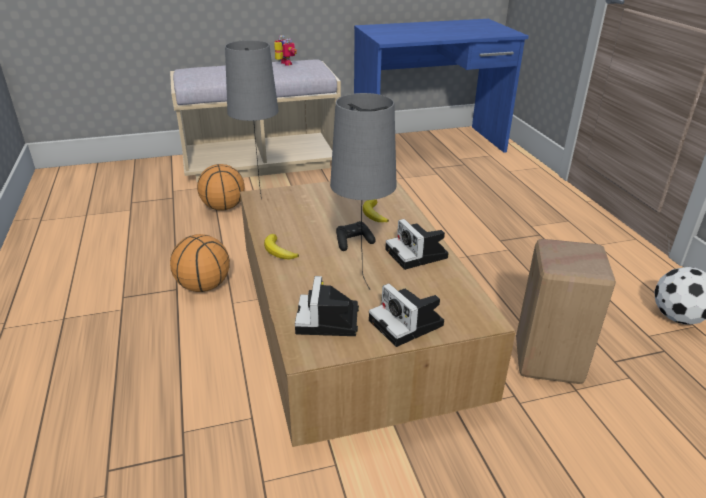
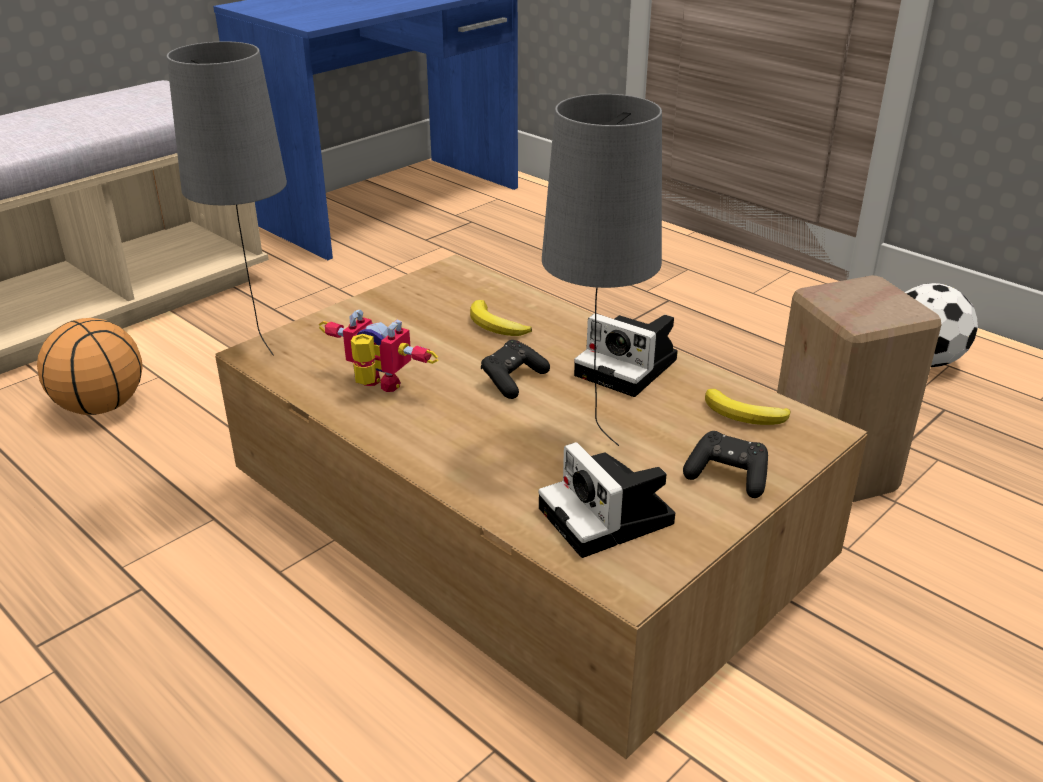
camera: 30 degrees left, 0 degrees up
(204, 286) = (194, 562): basketball -> none
(278, 251) = (404, 434): banana -> banana (745, 415)
(283, 64) = (110, 98): toy robot -> toy robot (376, 387)
(408, 324) = (727, 476): camera -> black game controller

